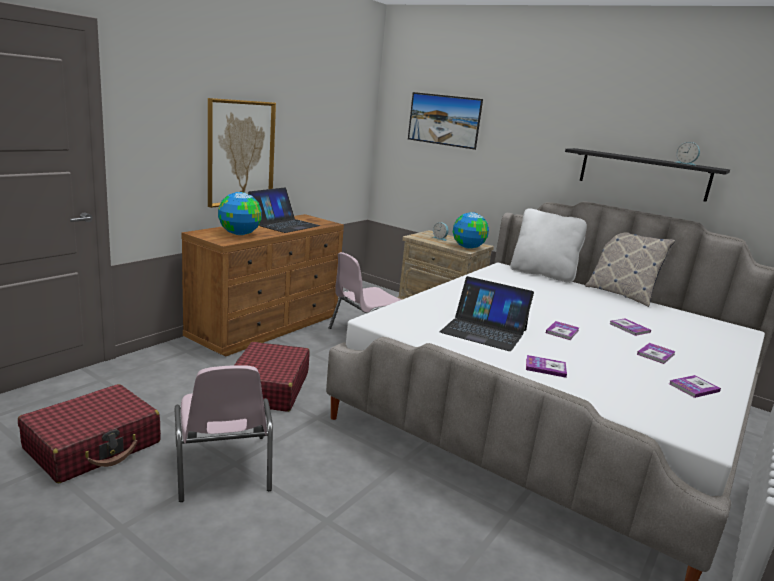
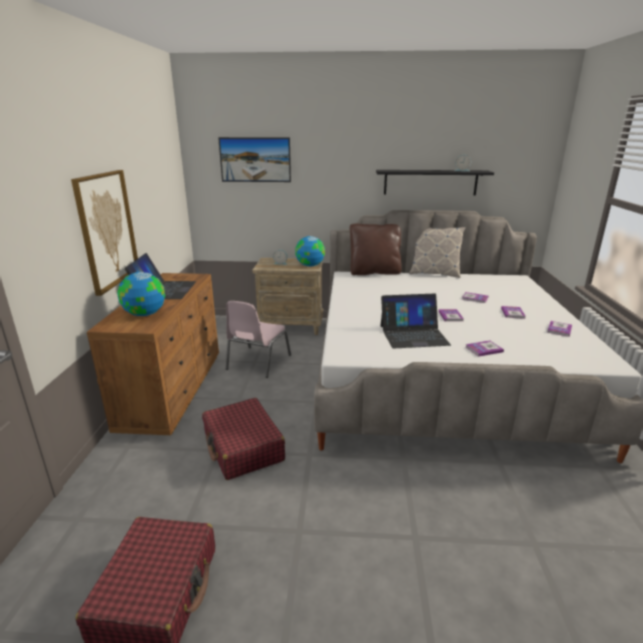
camera: 30 degrees left, 5 degrees up
(222, 468) = (295, 542): pink chair -> none
(543, 274) = (374, 272): white pillow -> brown pillow

